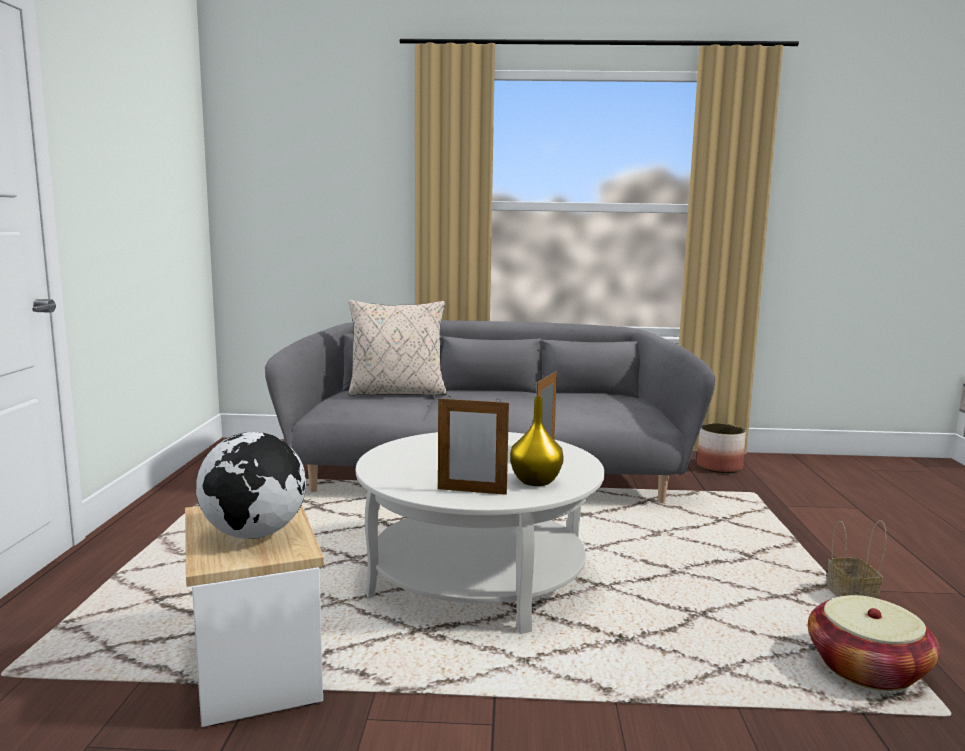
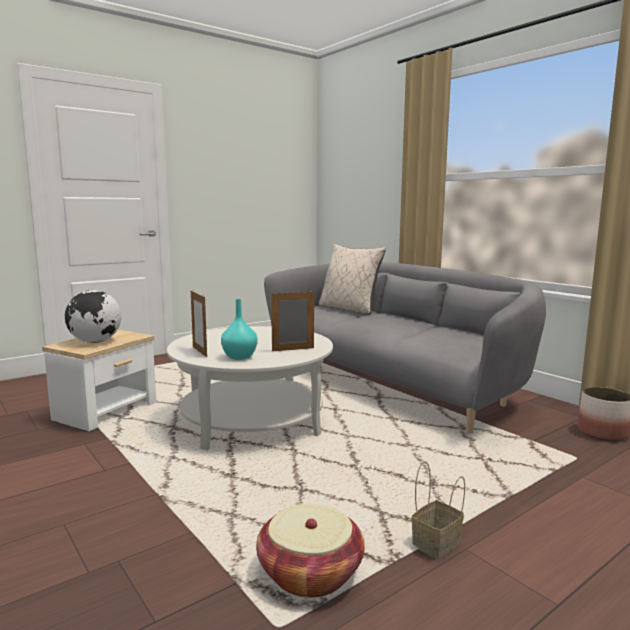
camera: 50 degrees right, 0 degrees up
(535, 482) = (238, 357): yellow vase -> turquoise vase

